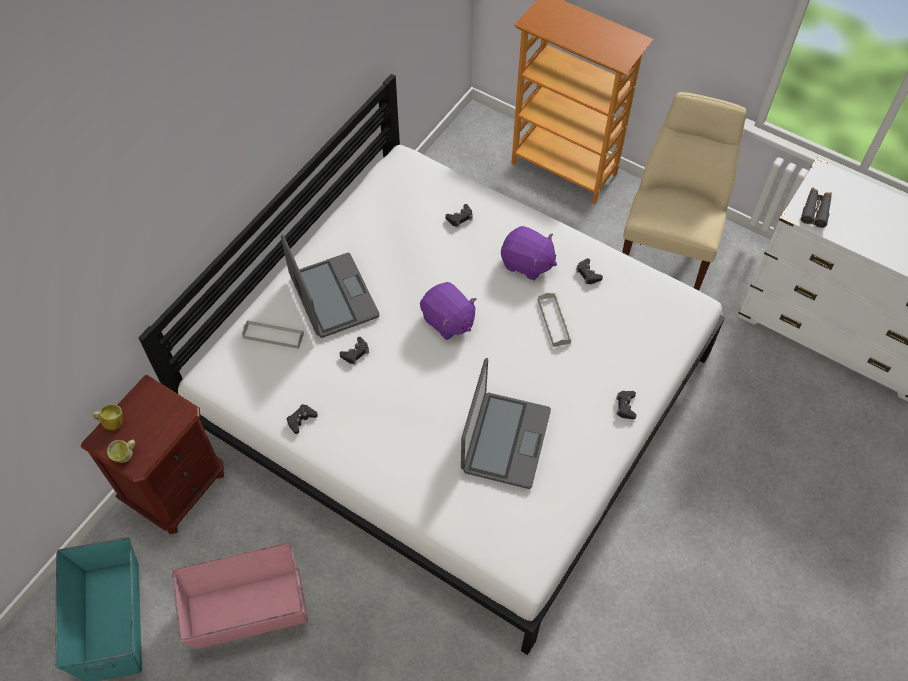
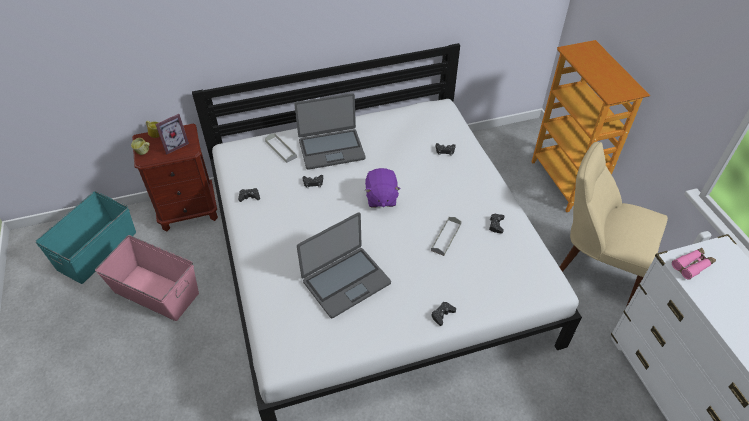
camera: 40 degrees right, 10 degrees down
(155, 420) = (174, 145): none -> picture frame
(333, 297) = (331, 149): laptop -> laptop turned 60 degrees clockwise
(527, 263) = (462, 197): purple plush toy -> none
(667, 249) = (595, 266): beige chair -> beige chair turned 120 degrees counterclockwise
(815, 210) = (692, 265): grey binoculars -> pink binoculars

